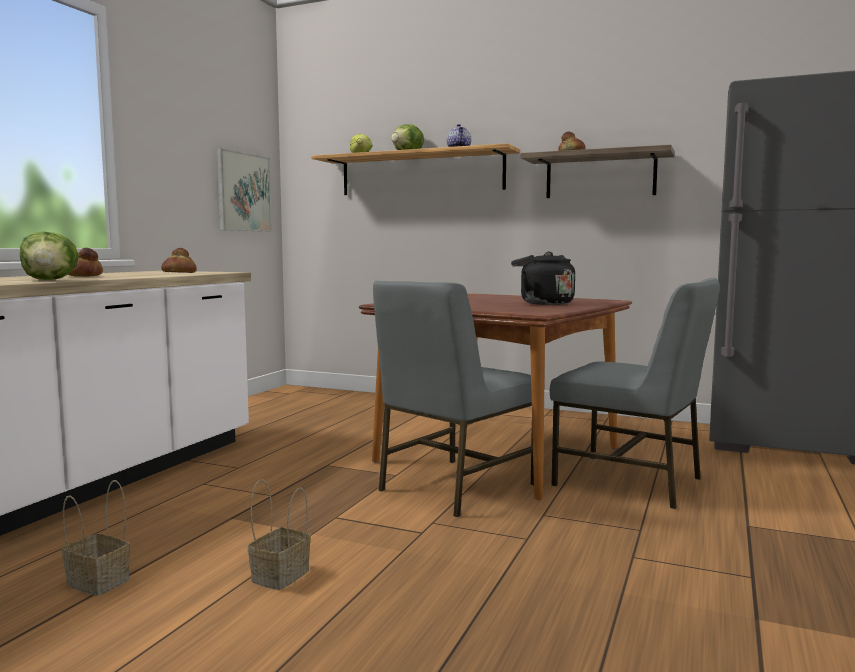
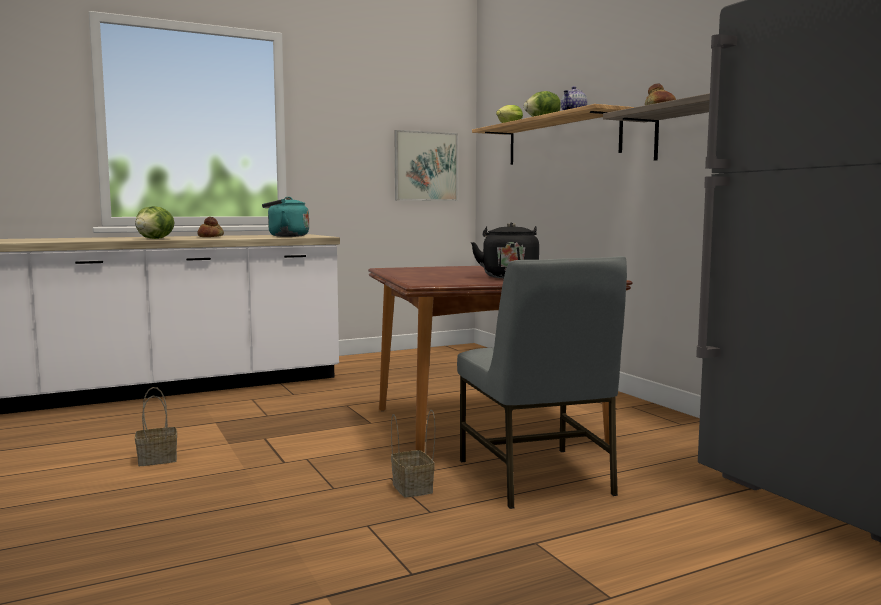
camera: 40 degrees right, 0 degrees up
(100, 582) = (90, 436): basket -> basket (413, 488)
(179, 273) = (285, 236): bread -> turquoise kettle
(454, 487) = (385, 441): grey chair -> none

